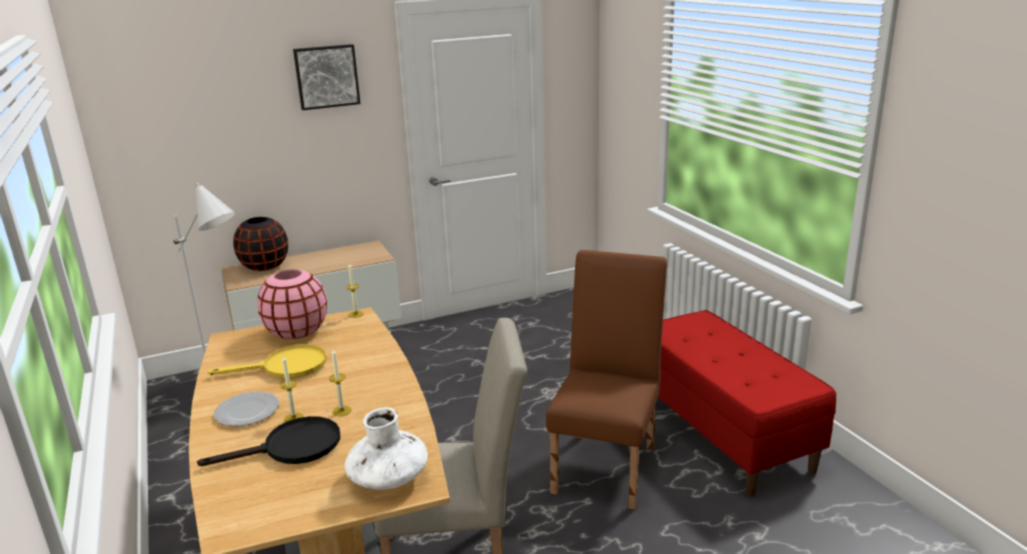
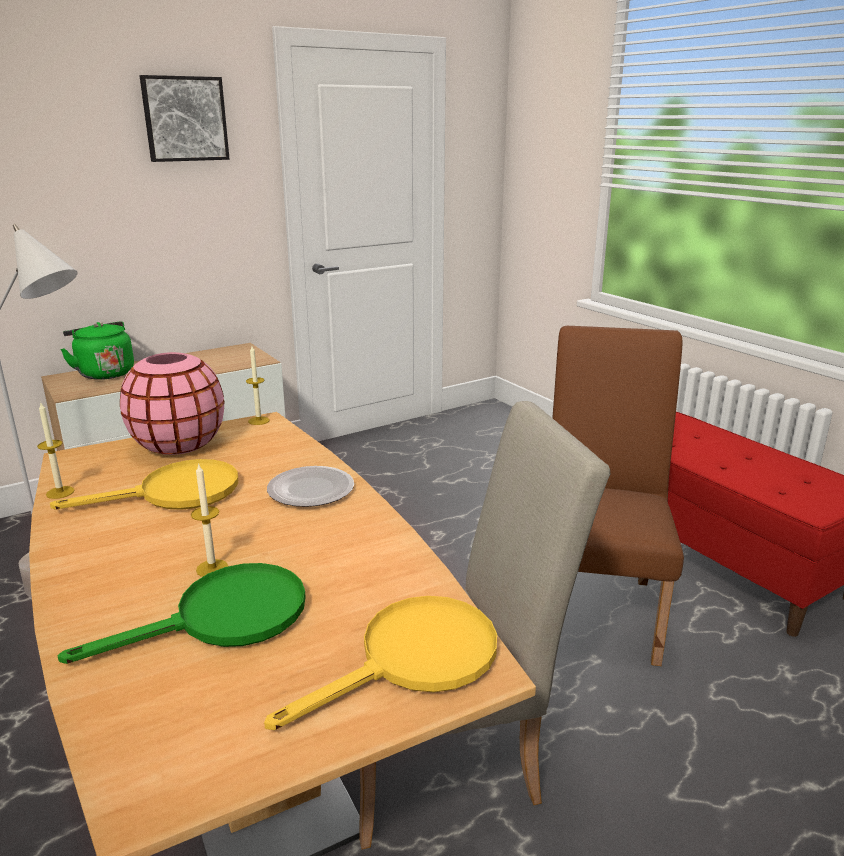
camera: 10 degrees left, 0 degrees up
(247, 411) = (129, 561): plate -> plate (310, 489)
(265, 266) = (104, 373): black vase -> green kettle
(292, 448) = (224, 618): black frying pan -> green frying pan
(341, 411) = (288, 552): candle -> candle (60, 492)
(388, 478) = (414, 660): white vase -> yellow frying pan

